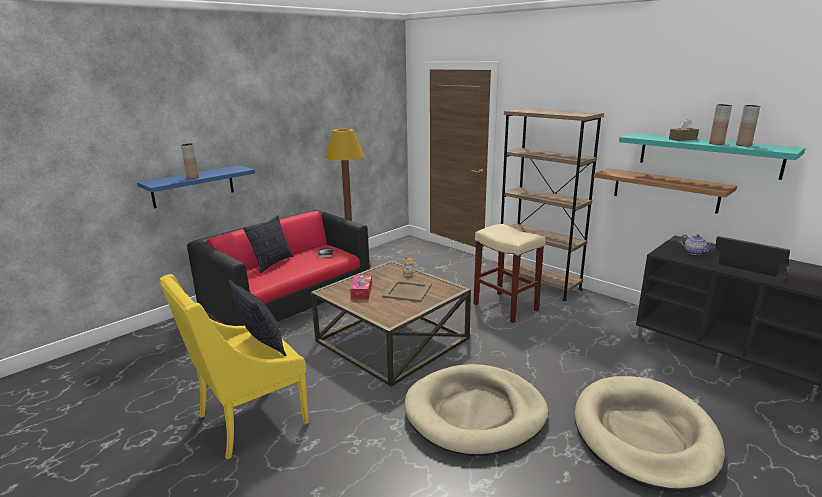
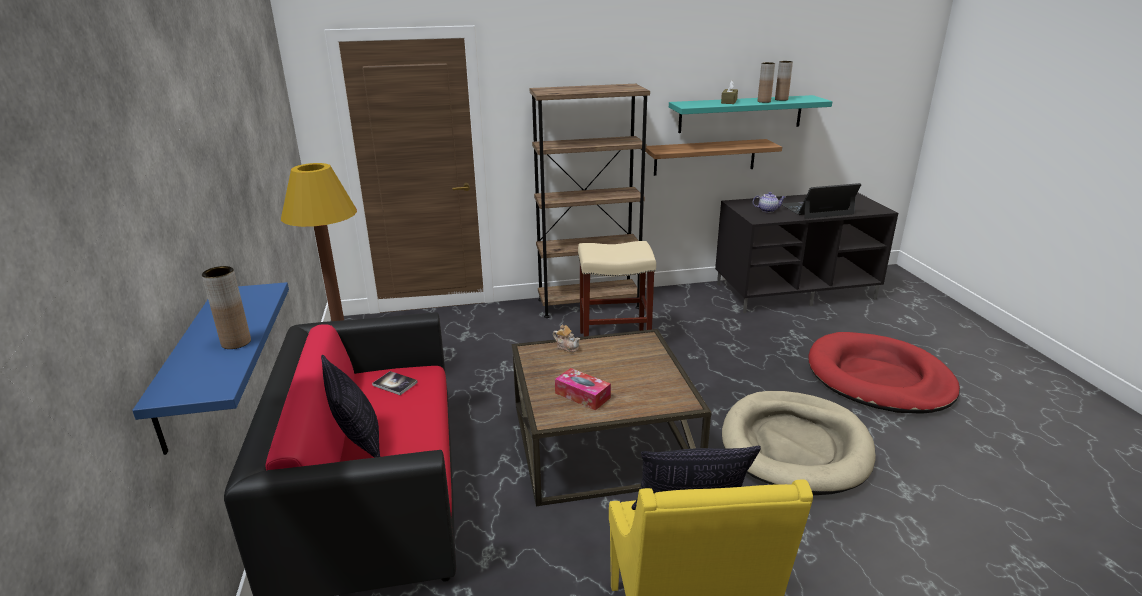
camera: 55 degrees left, 5 degrees up
(407, 291) = (617, 365): beige tray -> none
(644, 435) = (878, 378): beige dog bed -> red dog bed

